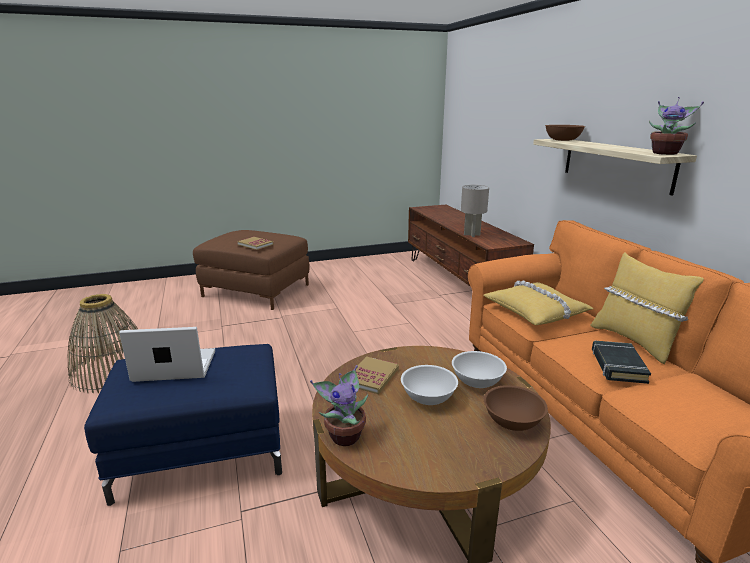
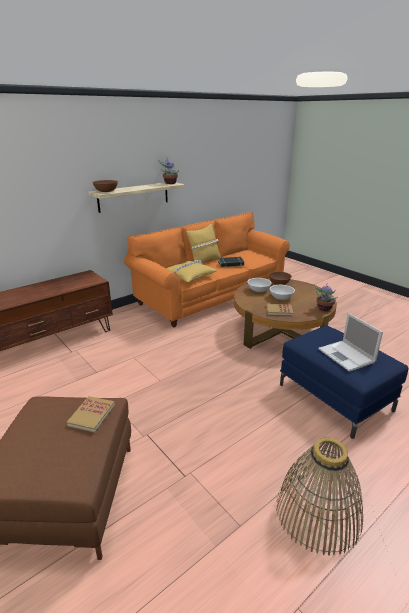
camera: 110 degrees left, 5 degrees up
(472, 235) = (68, 288): grey table lamp -> none

